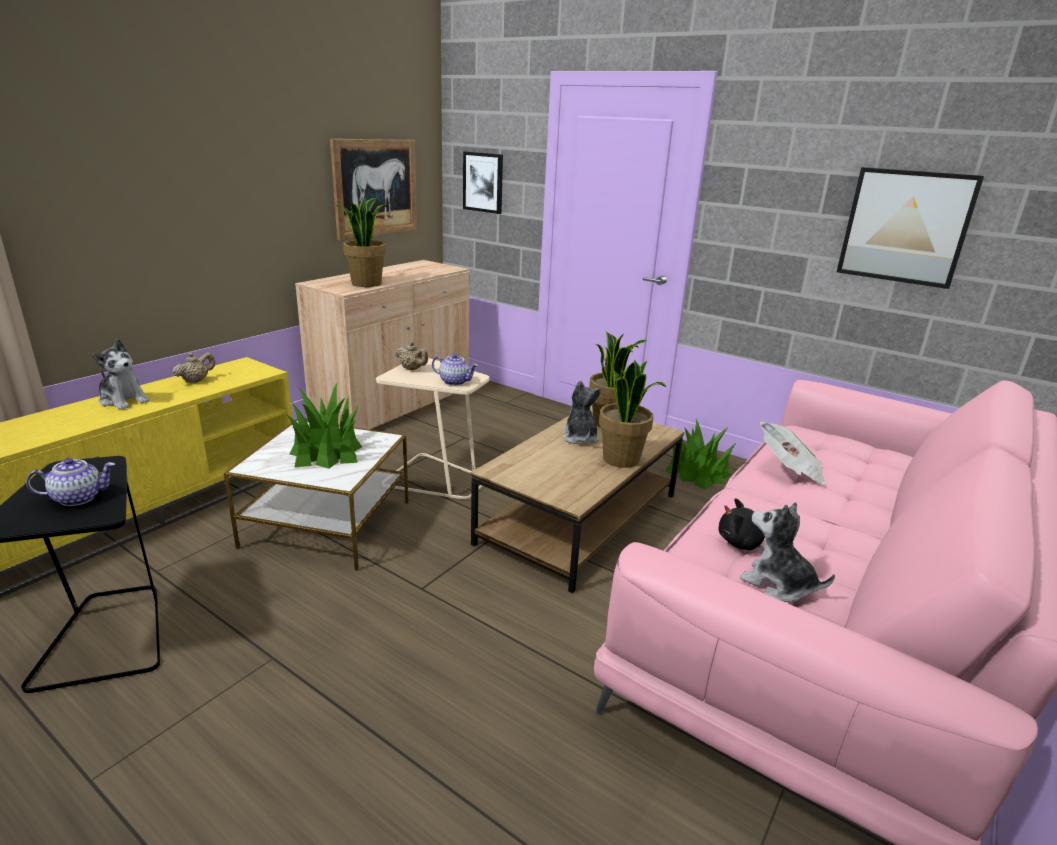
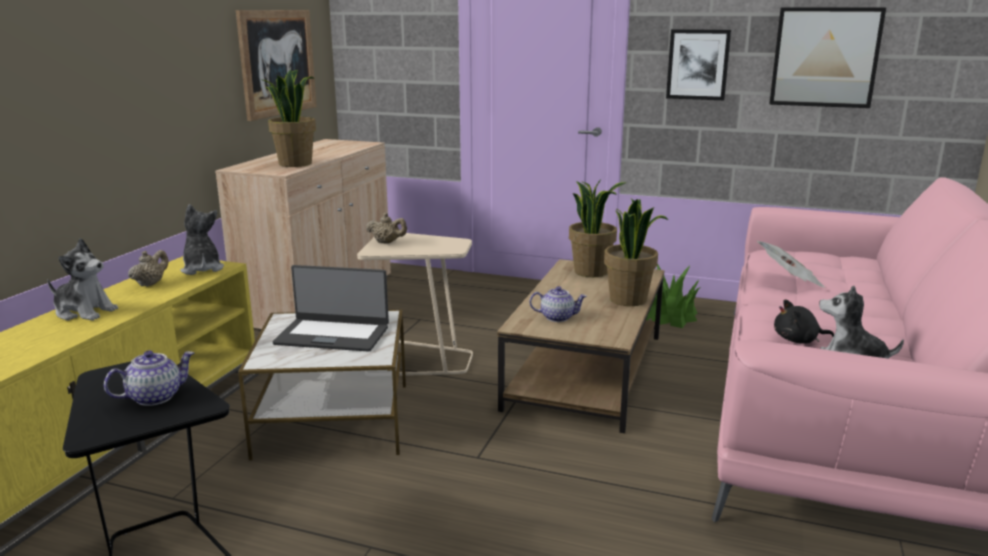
camera: 15 degrees left, 5 degrees down
(326, 451) = (333, 335): potted plant -> laptop
(455, 382) = (442, 248): teapot -> teapot (557, 317)
(483, 182) = (385, 51): picture -> picture (698, 64)
(580, 437) = (575, 288): plush toy -> plush toy (202, 269)

